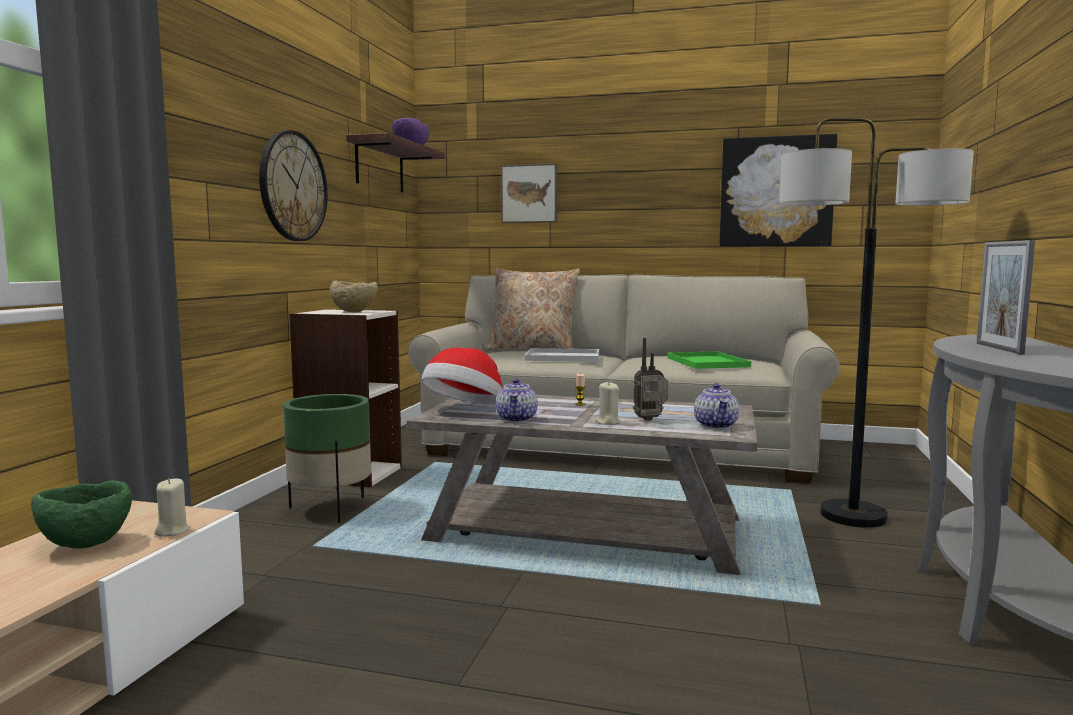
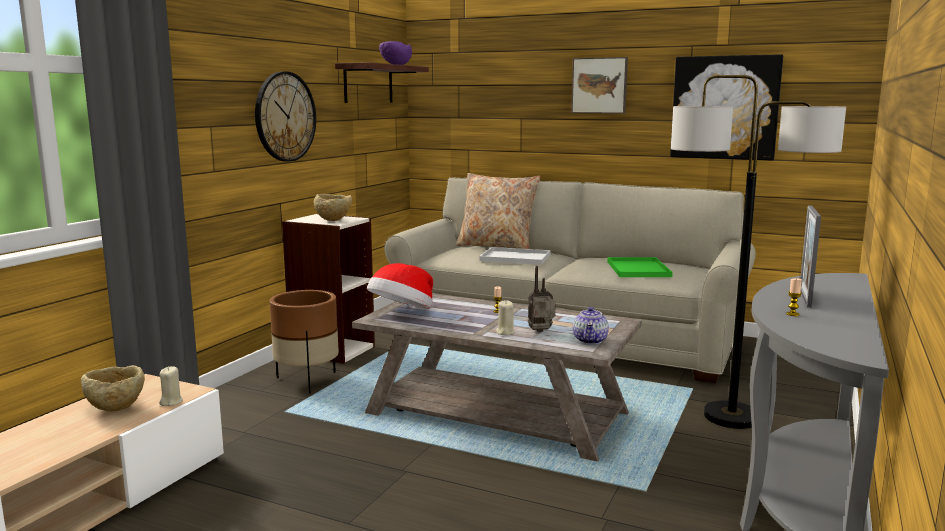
camera: 10 degrees right, 5 degrees up
(86, 543) = (116, 407): green bowl -> beige bowl
(331, 509) = (307, 381): green planter -> brown planter
(517, 419) = (436, 325): teapot -> none
(530, 194) = (503, 103): picture -> picture (600, 85)
(1017, 359) = (792, 314): none -> candle

